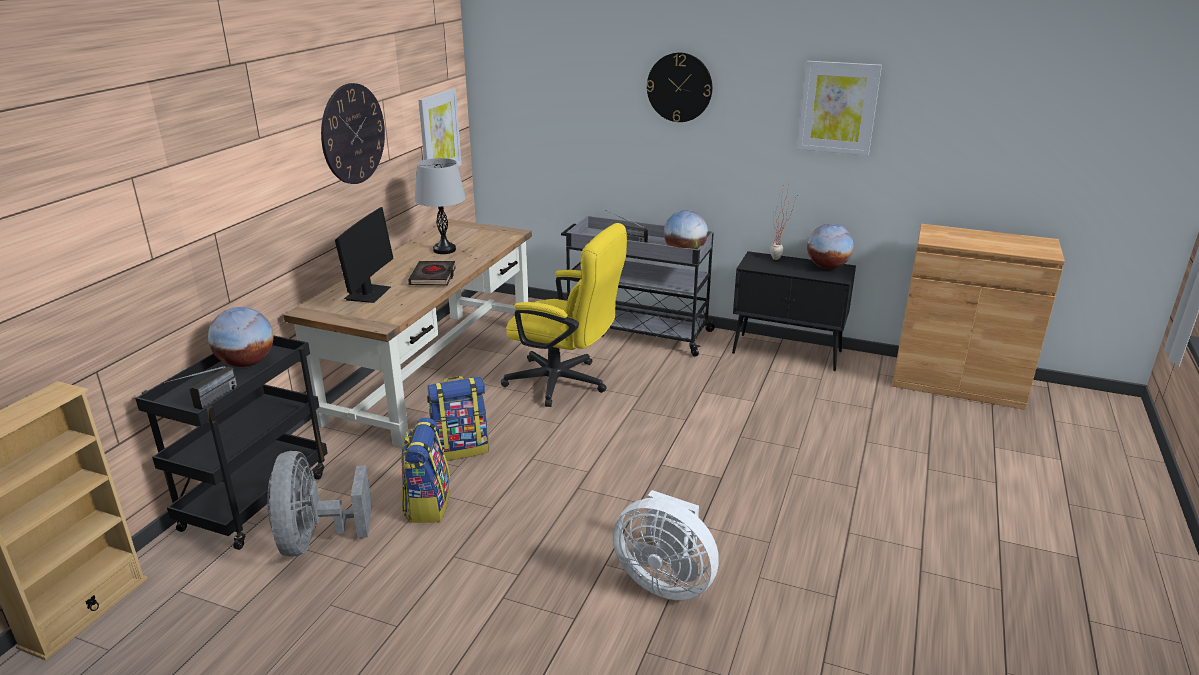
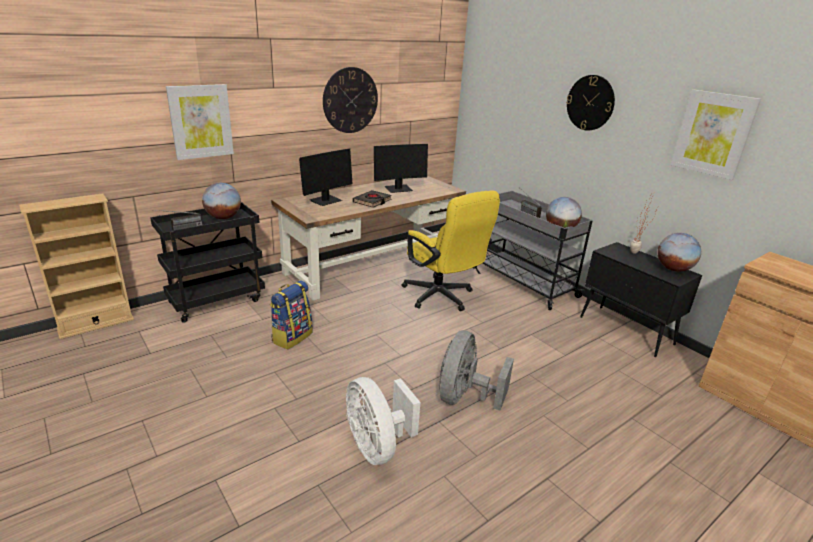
camera: 30 degrees right, 0 degrees up
(315, 539) = (220, 332): grey fan -> grey fan (464, 397)
(439, 133) = (428, 115): picture -> picture (201, 121)
(444, 250) = (398, 189): grey table lamp -> monitor
(461, 448) = (342, 313): backpack -> none

